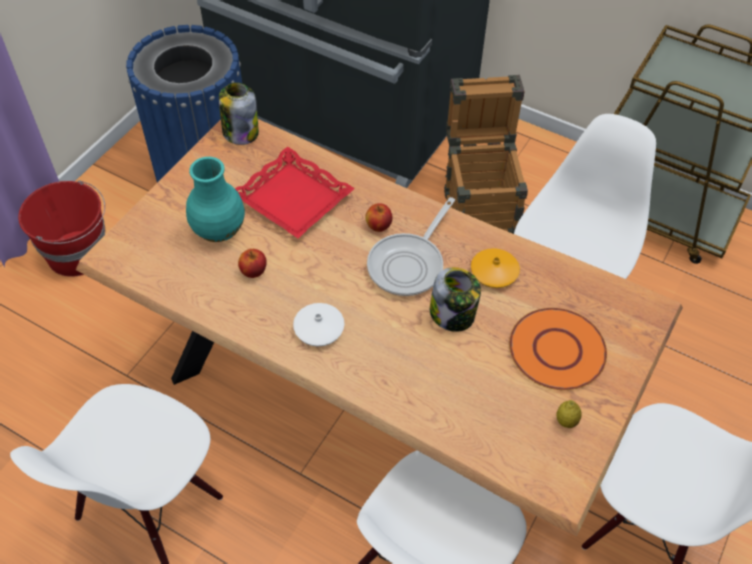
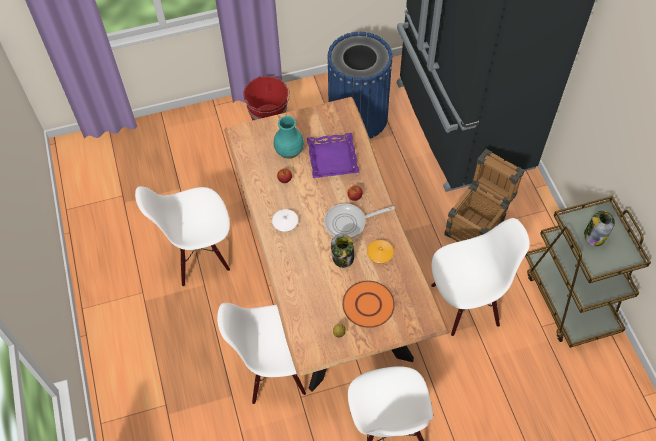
camera: 45 degrees right, 5 degrees up
(240, 132) = (342, 111): jar -> jar (594, 235)
(292, 199) = (332, 158): red tray -> purple tray

